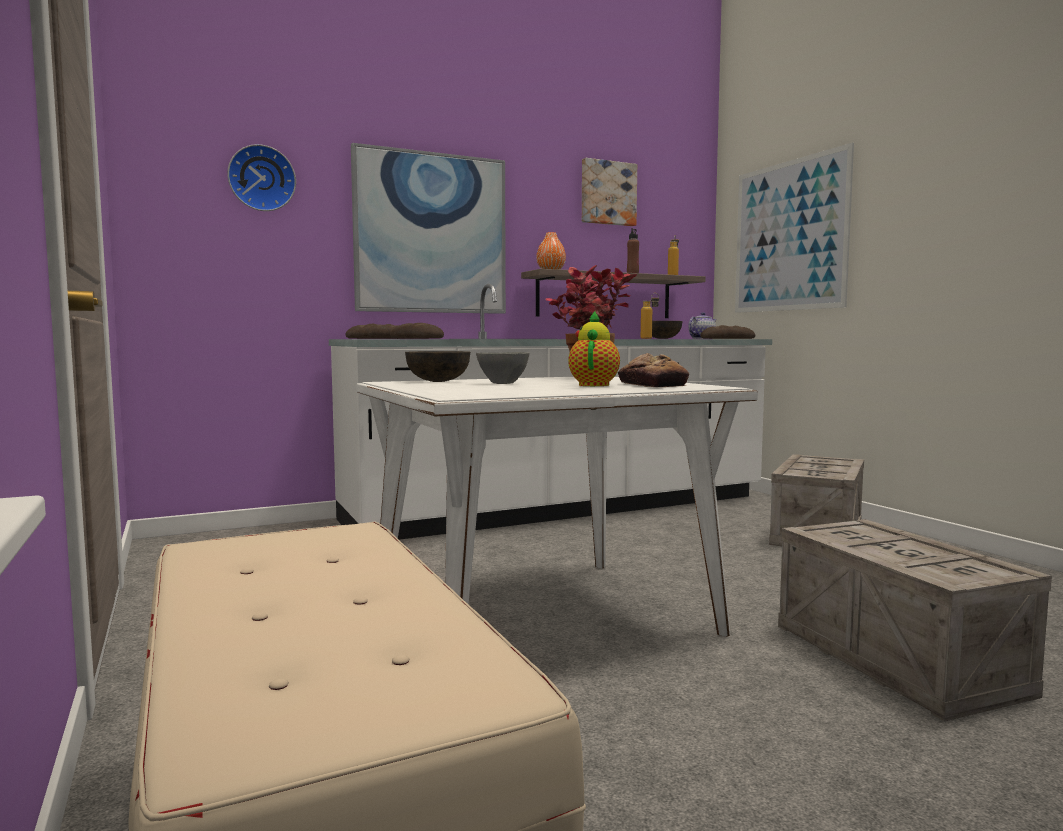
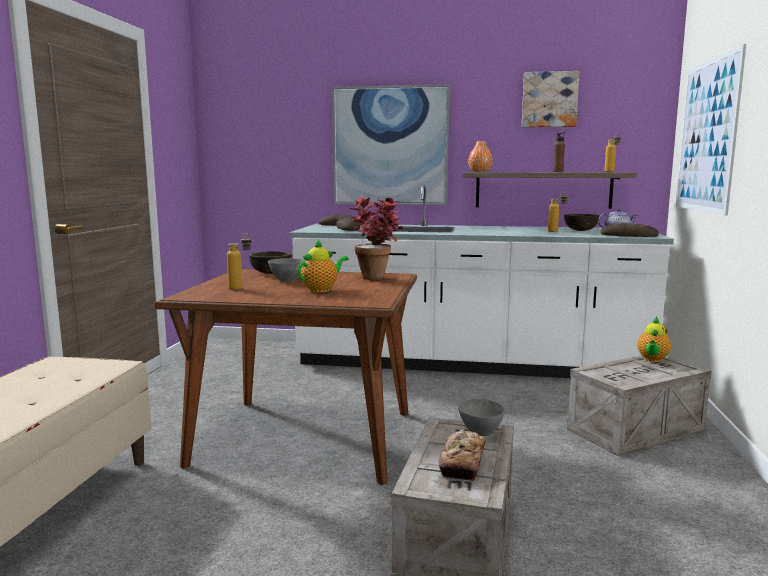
camera: 35 degrees right, 5 degrees up
(261, 179) = (277, 118): wall clock -> none
(488, 389) = (241, 288): none -> bottle
(541, 617) = (304, 438): white dining table -> brown dining table
(651, 385) = (354, 294): bread -> bread (462, 462)
(807, 458) = (652, 359): none -> teapot
(859, 529) = (480, 432): none -> grey bowl

